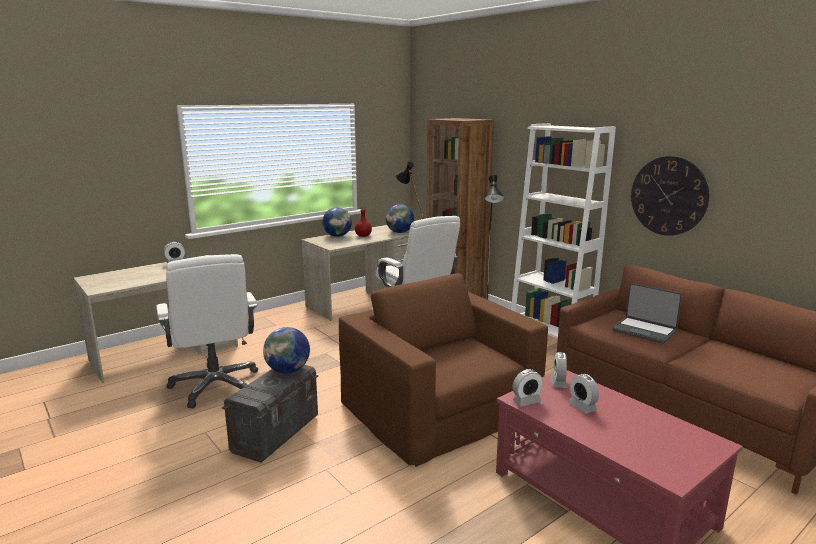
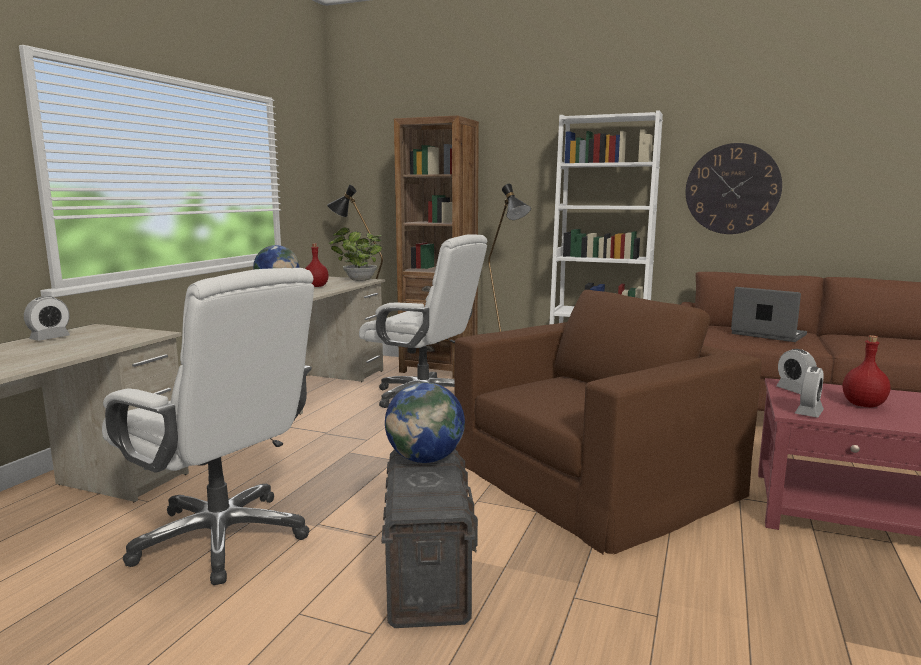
camera: 30 degrees left, 5 degrees down
(400, 232) = (358, 280): globe -> potted plant
(440, 406) = (592, 476): brown armchair -> brown armchair turned 120 degrees clockwise
(582, 407) = (863, 405): alarm clock -> red bottle
(644, 331) = (767, 334): laptop -> laptop turned 150 degrees counterclockwise

